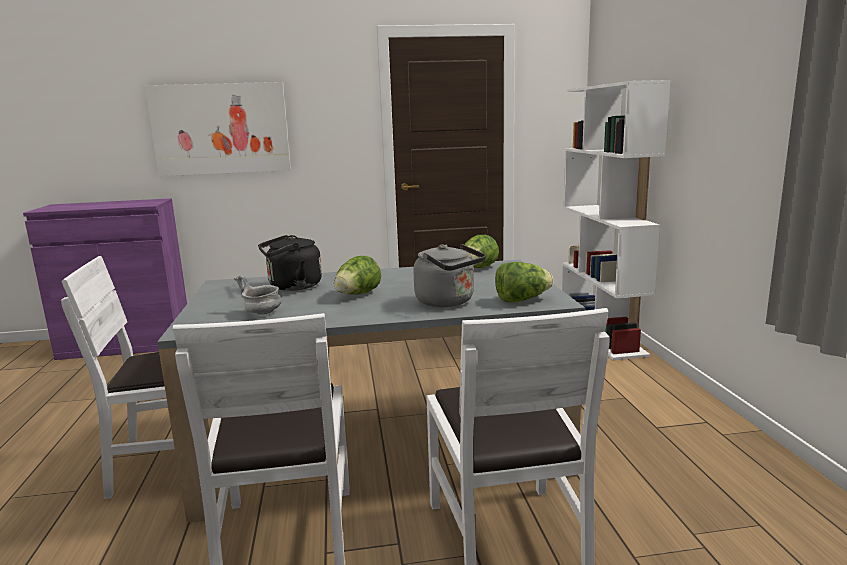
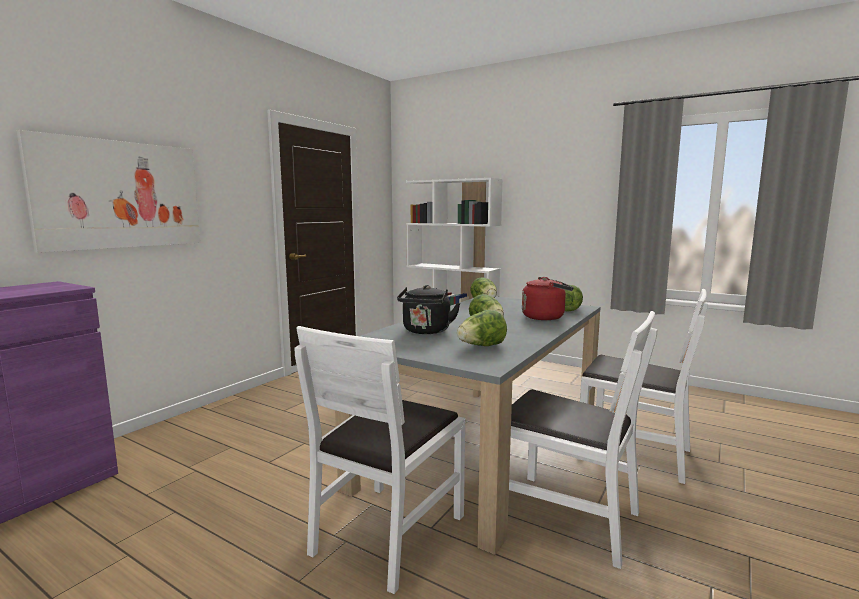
camera: 50 degrees left, 5 degrees down
(261, 313) = (481, 346): grey bowl -> lettuce
(448, 302) = (545, 317): grey kettle -> red kettle

